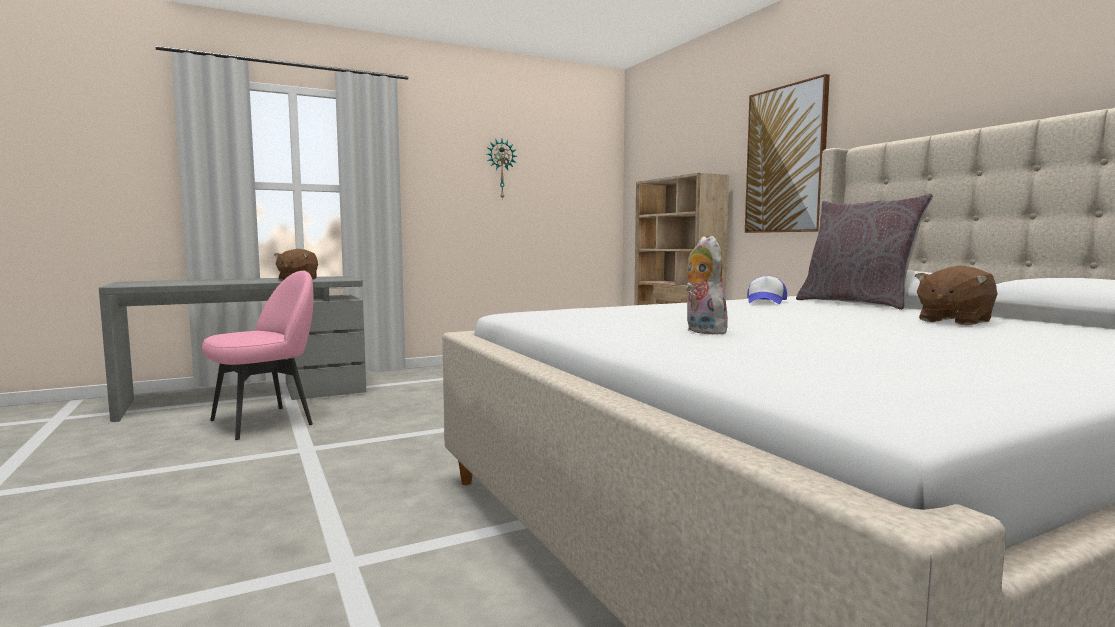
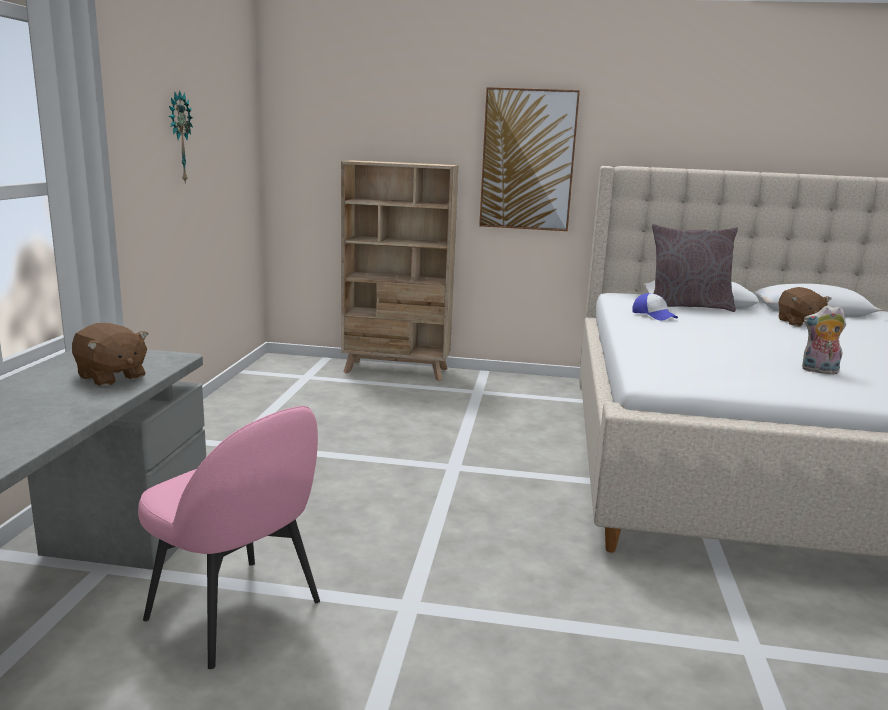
camera: 55 degrees left, 10 degrees up
(264, 422) = (237, 612): pink chair -> pink chair turned 135 degrees clockwise

